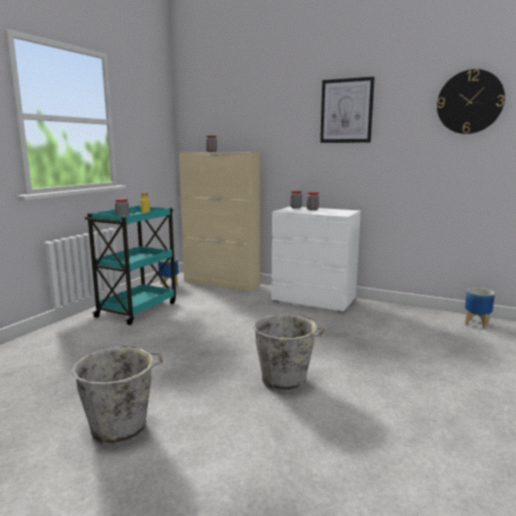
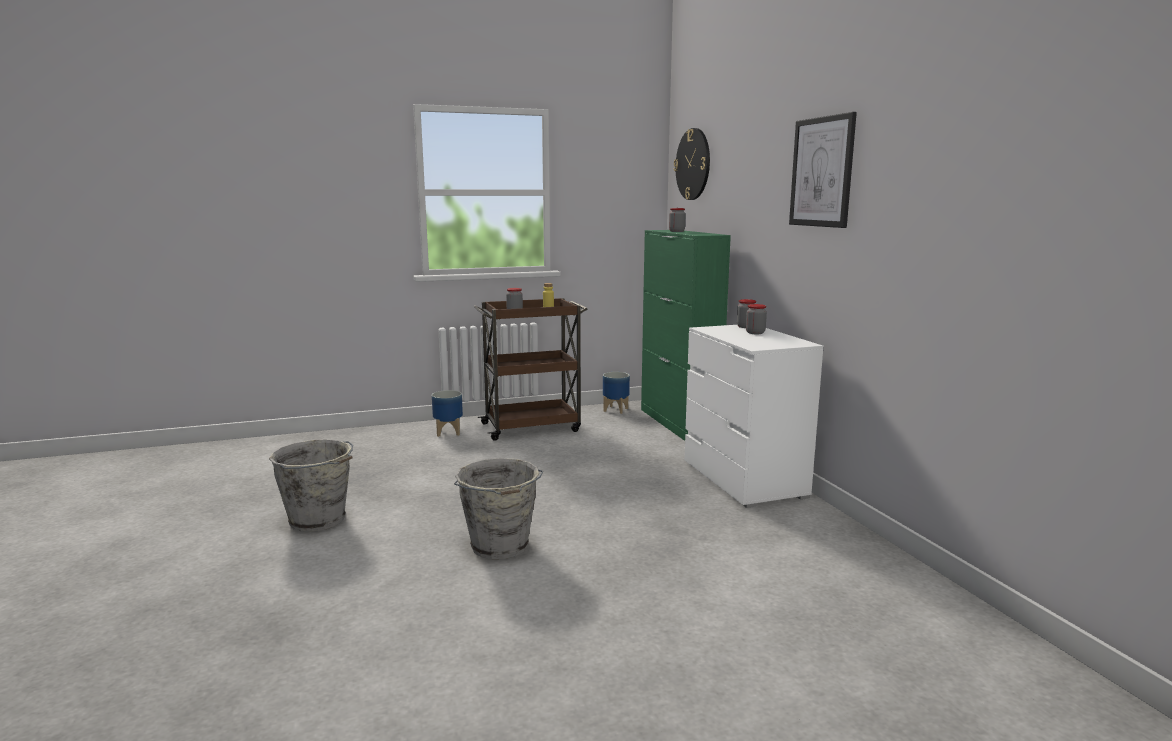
camera: 45 degrees right, 0 degrees up
(138, 309) = (532, 427): turquoise cart -> brown cart
(222, 283) = (678, 423): beige cabinet -> green cabinet
(469, 102) = (983, 155): wall clock -> wall clock (693, 164)
(476, 323) = (935, 604): planter -> planter (449, 432)

